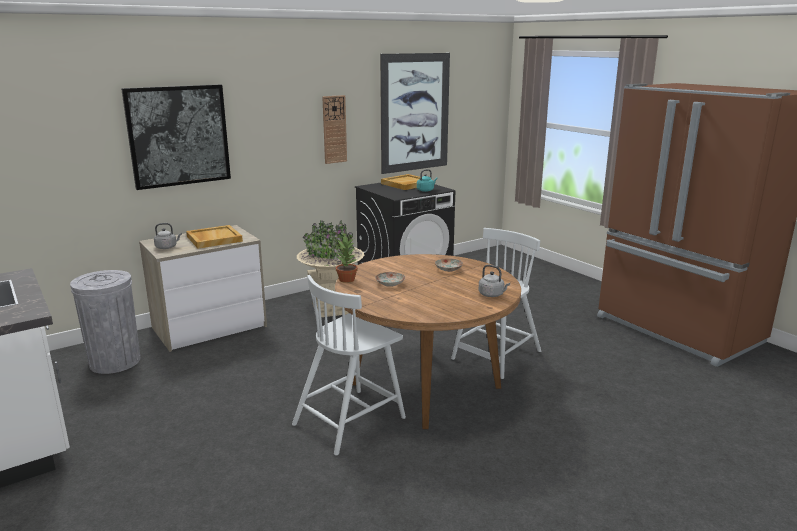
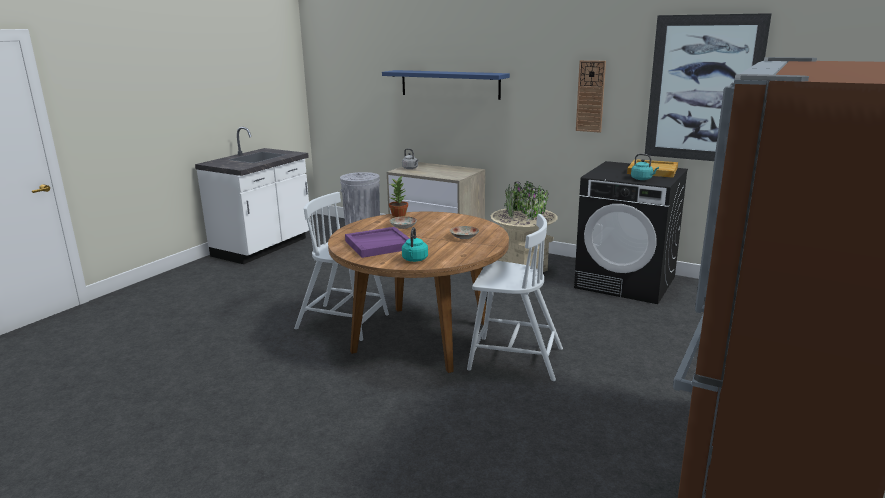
camera: 65 degrees right, 0 degrees up
(178, 136) = (449, 84): picture -> blue shelf
(213, 239) = (443, 172): beige tray -> none
(434, 301) = (379, 244): none -> purple tray
(492, 295) = (414, 260): grey kettle -> turquoise kettle

